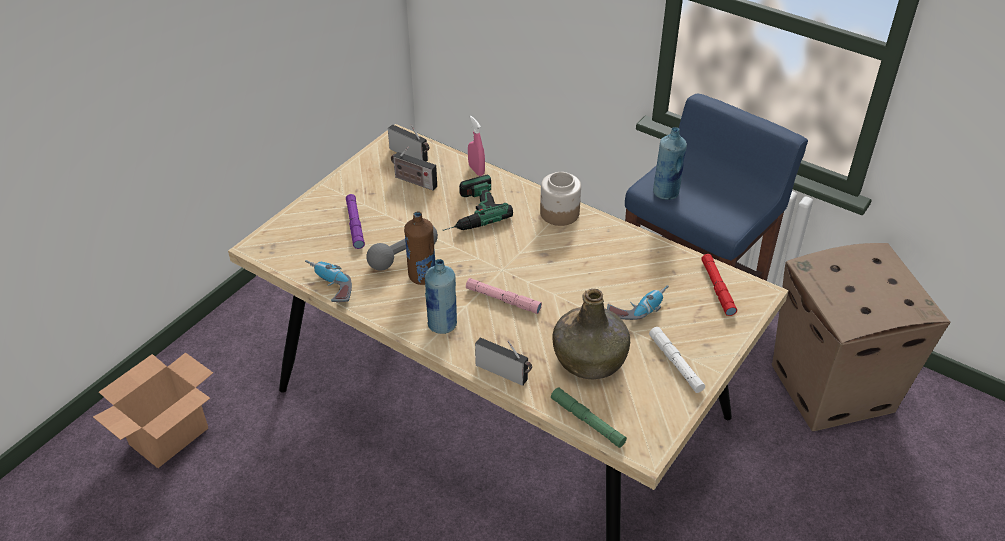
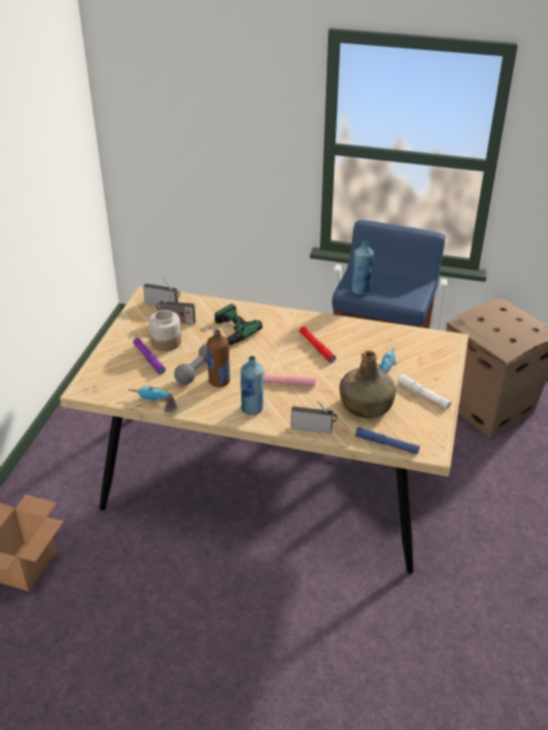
camera: 20 degrees left, 5 degrees down
(476, 170) = (218, 304): pink spray bottle -> none
(559, 213) = (292, 320): jar -> jar (166, 342)
(587, 421) = (386, 444): green flashlight -> blue flashlight
(717, 288) = (424, 343): red flashlight -> red flashlight (317, 347)

